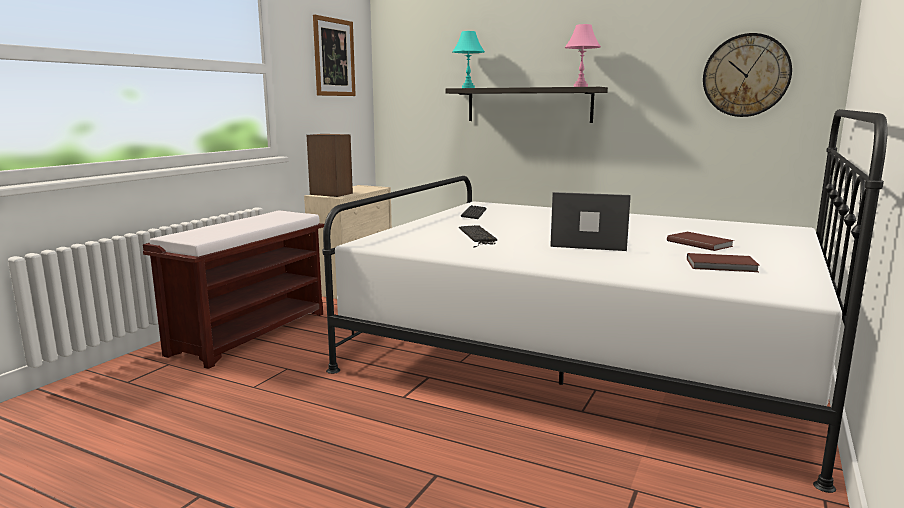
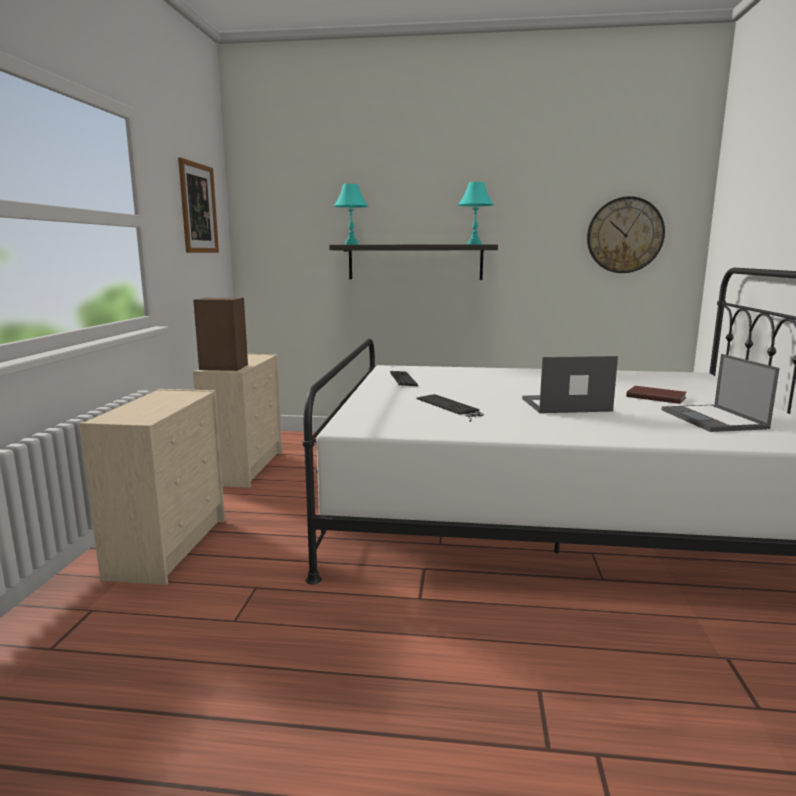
camera: 20 degrees left, 0 degrees up
(250, 332) = (169, 546): brown bench -> beige dresser
(580, 86) = (474, 244): pink table lamp -> turquoise table lamp
(722, 266) = (714, 419): brown book -> laptop

